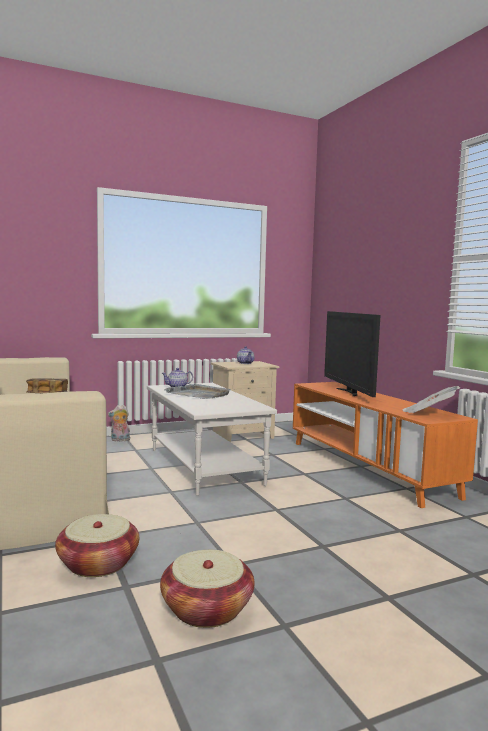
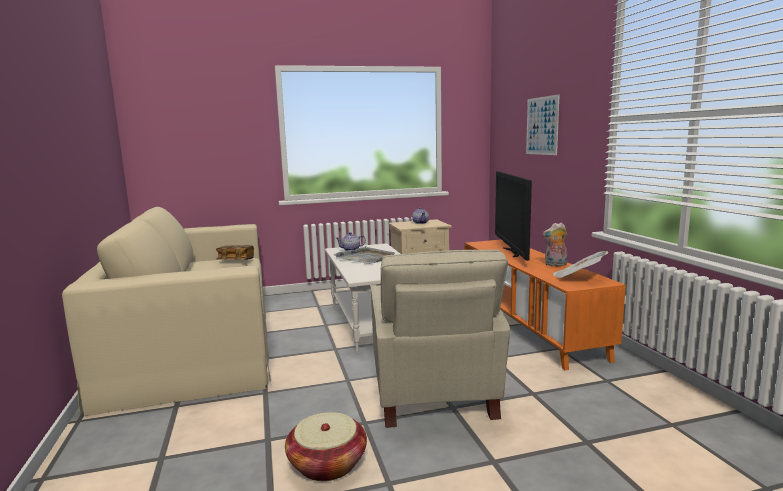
camera: 10 degrees right, 5 degrees up
(98, 564) = (252, 417): basket -> none
(120, 440) = (307, 296): plush toy -> plush toy (555, 265)
(297, 535) = (433, 396): none -> beige armchair
(374, 268) = (542, 126): none -> picture

